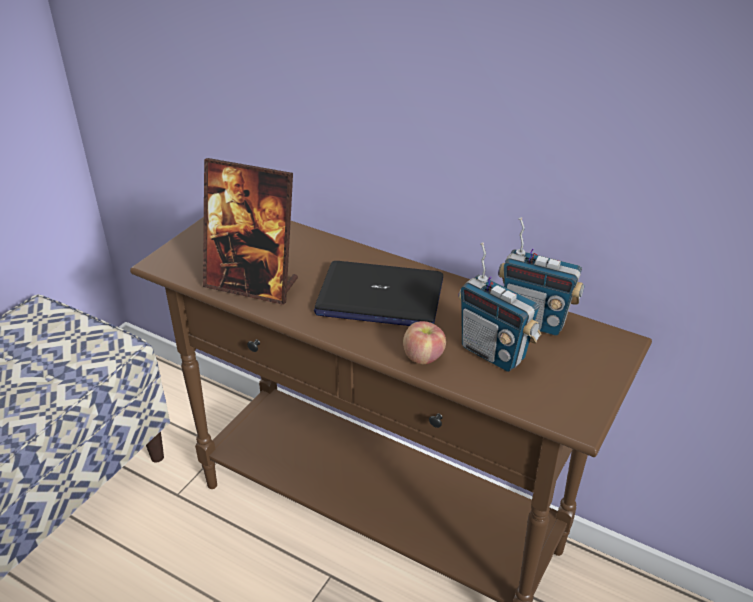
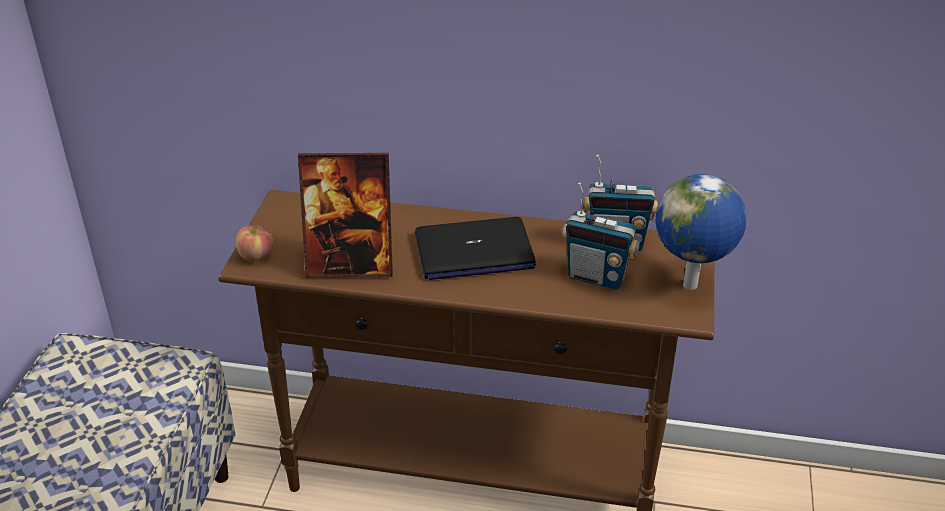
camera: 20 degrees left, 0 degrees up
(423, 357) = (541, 294): apple -> apple (256, 256)
(596, 388) = (691, 286): none -> globe

